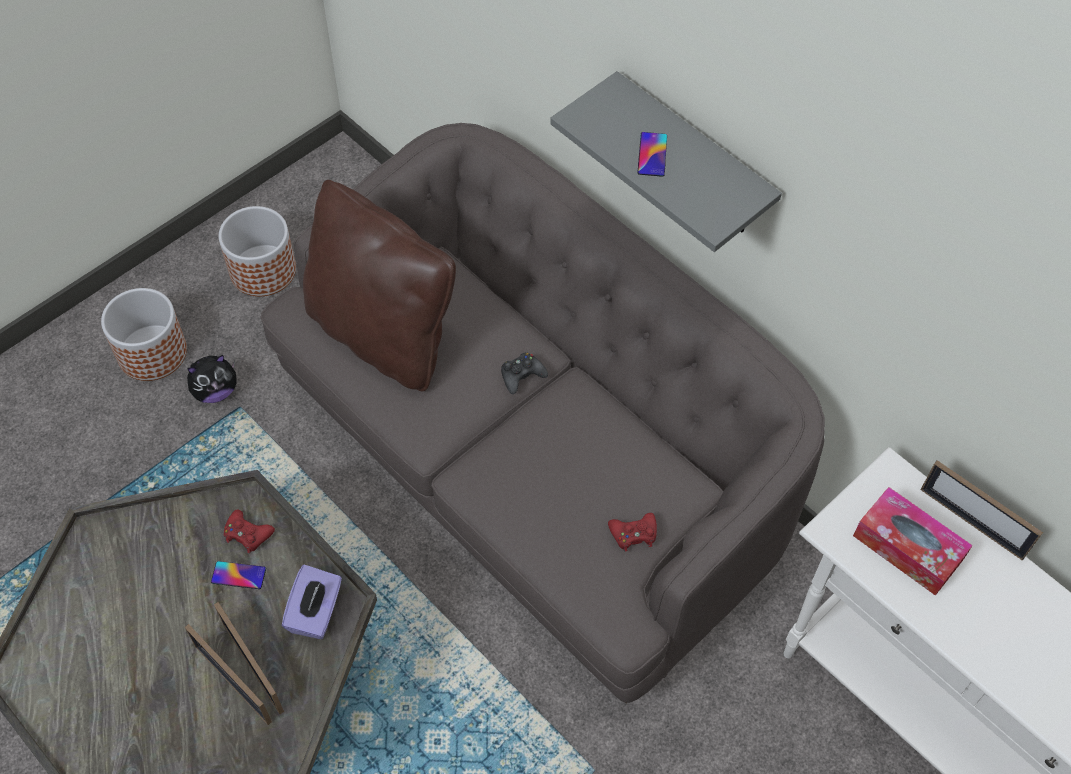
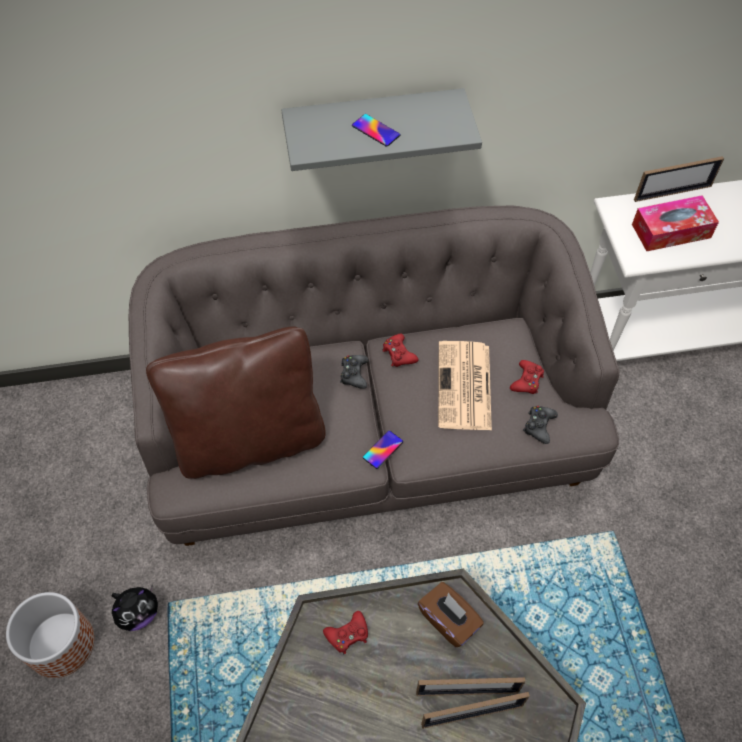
camera: 55 degrees left, 0 degrees up
(215, 391) = (139, 613): plush toy -> plush toy turned 45 degrees clockwise
(238, 575) = (380, 661): phone -> phone (383, 449)
(263, 270) = (57, 517): planter -> none
(316, 612) = (449, 620): purple tissue box -> brown tissue box
(574, 399) = (399, 354): none -> red game controller
(579, 479) = (465, 387): none -> newspaper
(585, 575) = (539, 426): none -> black game controller

